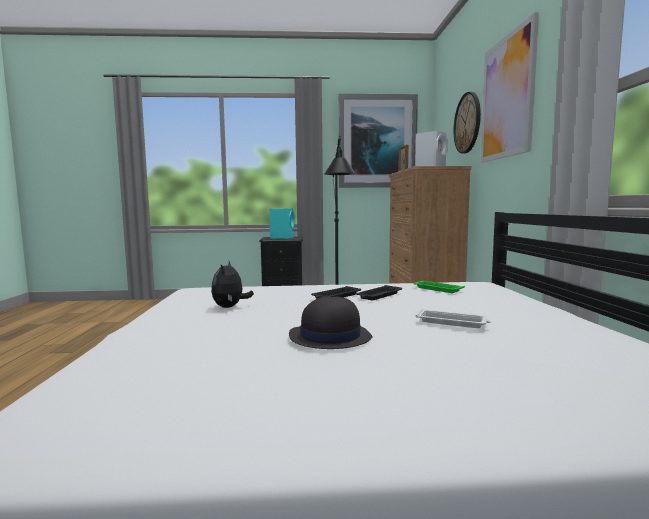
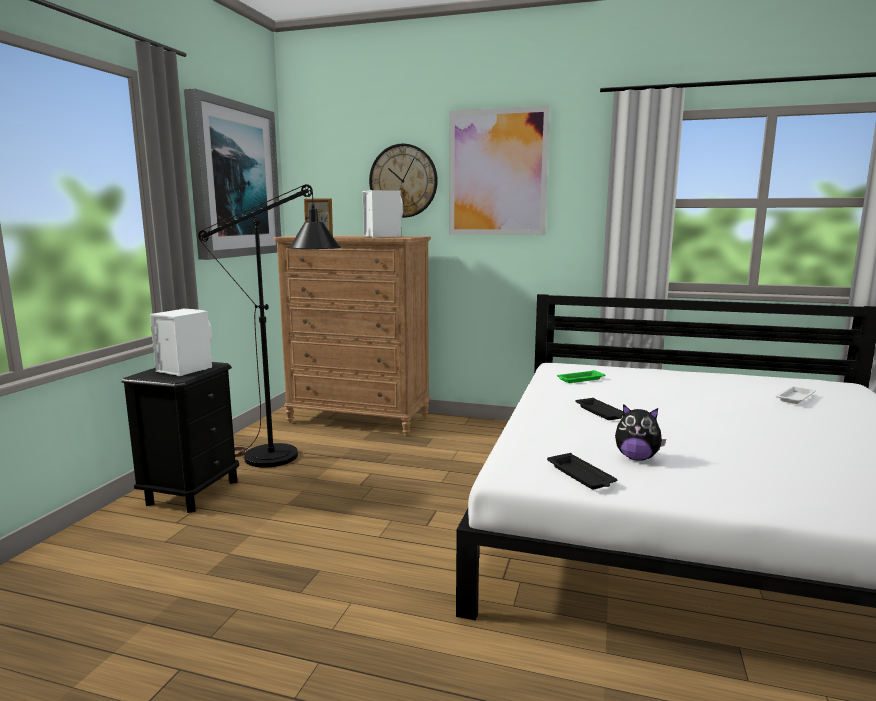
camera: 70 degrees left, 5 degrees up
(282, 238) = (183, 369): turquoise speaker -> white speaker
(329, 337) = (756, 431): black hat -> none
(378, 296) = (603, 399): black tray -> black tray (581, 476)
(452, 322) = (708, 396): white tray -> white tray (795, 398)

